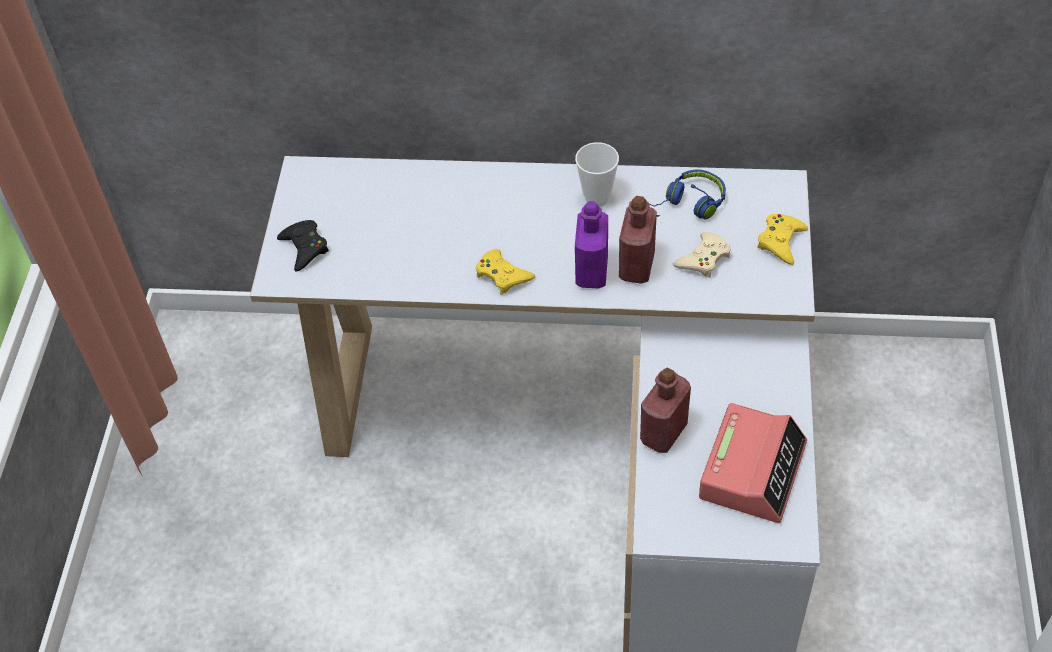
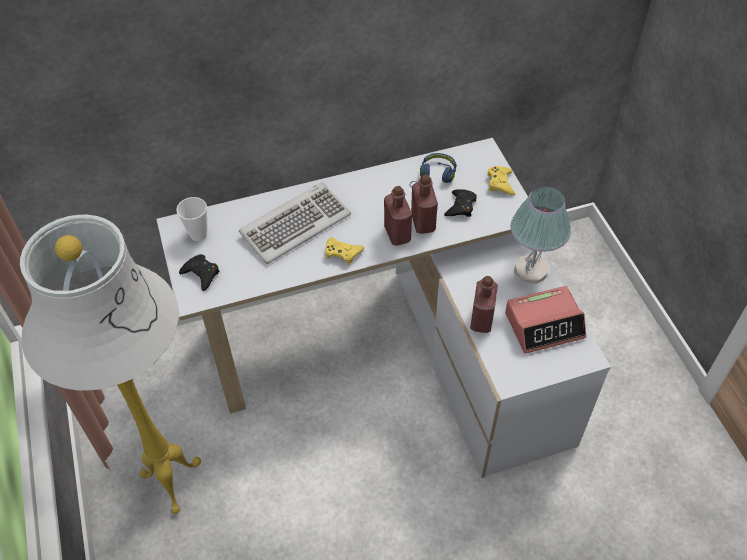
camera: 25 degrees left, 0 degrees up
(215, 519) = (174, 480): none -> white floor lamp
(459, 217) = (295, 224): none -> keyboard
(591, 272) = (397, 234): purple bottle -> red bottle
(597, 197) = (376, 188): cup -> cup (198, 234)
(703, 259) = (460, 206): beige game controller -> black game controller
(752, 470) = (544, 325): alarm clock -> alarm clock turned 75 degrees clockwise
(774, 385) = (531, 271): none -> table lamp

